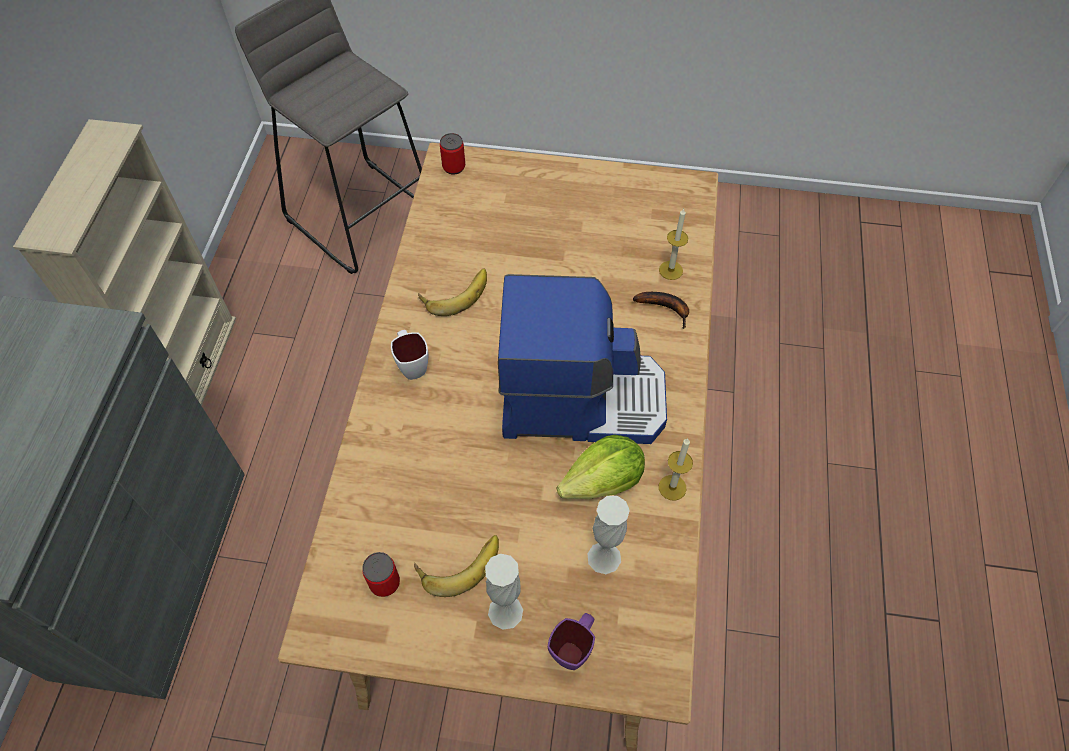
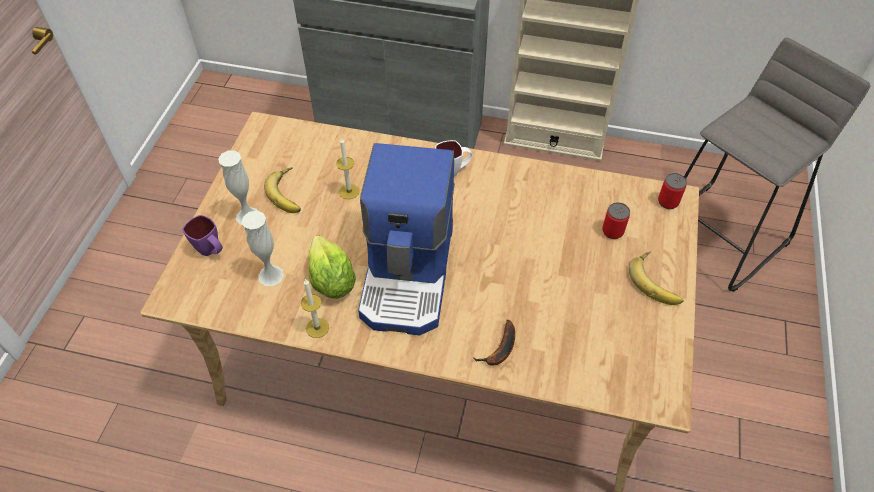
camera: 95 degrees right, 5 degrees down
(384, 582) = (285, 156): can -> can (612, 231)
(455, 292) = (522, 198): banana -> banana (657, 281)
(670, 270) = (546, 361): candle -> candle (349, 191)

